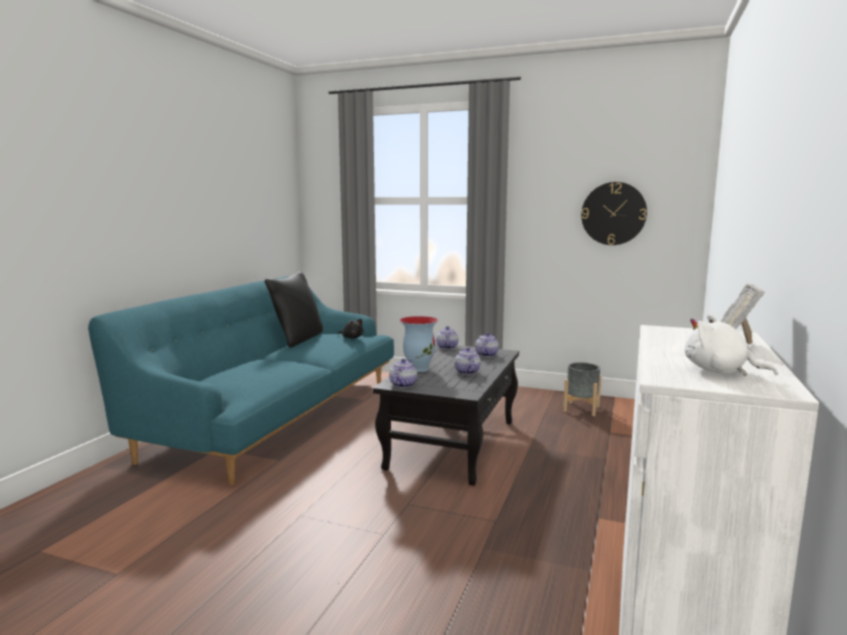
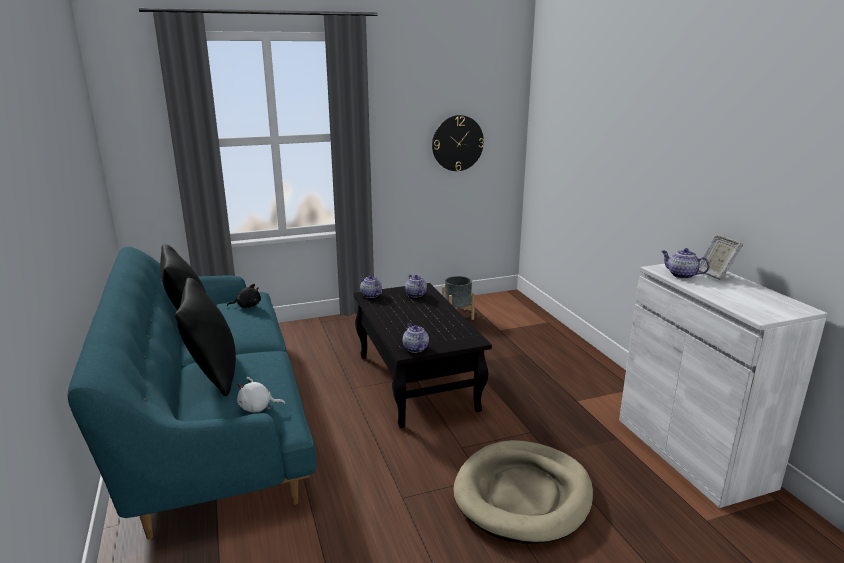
camera: 40 degrees left, 10 degrees up
(250, 365) = (213, 374): none -> black pillow
(398, 564) = (523, 494): none -> beige dog bed
(418, 368) = (394, 327): vase -> none
(466, 372) = (435, 318): teapot -> teapot (681, 275)
(719, 372) = (761, 302): white plush toy -> white plush toy (258, 408)

